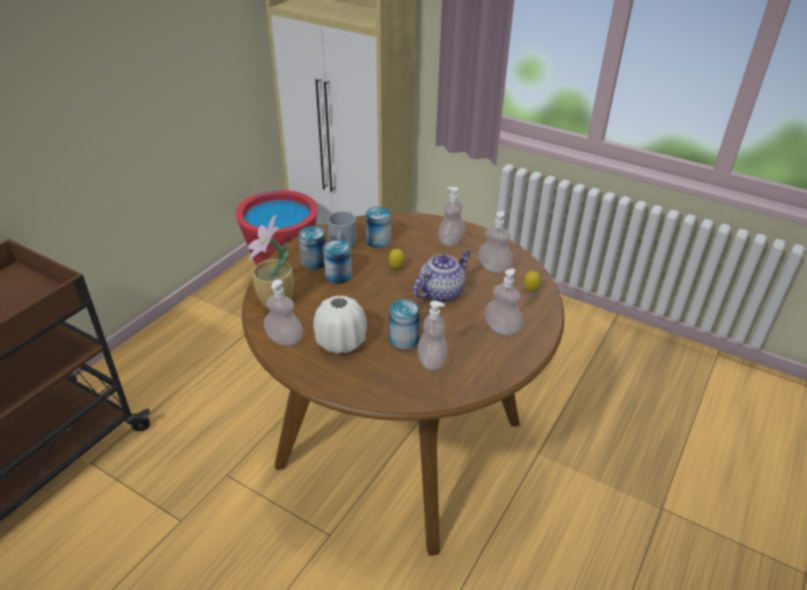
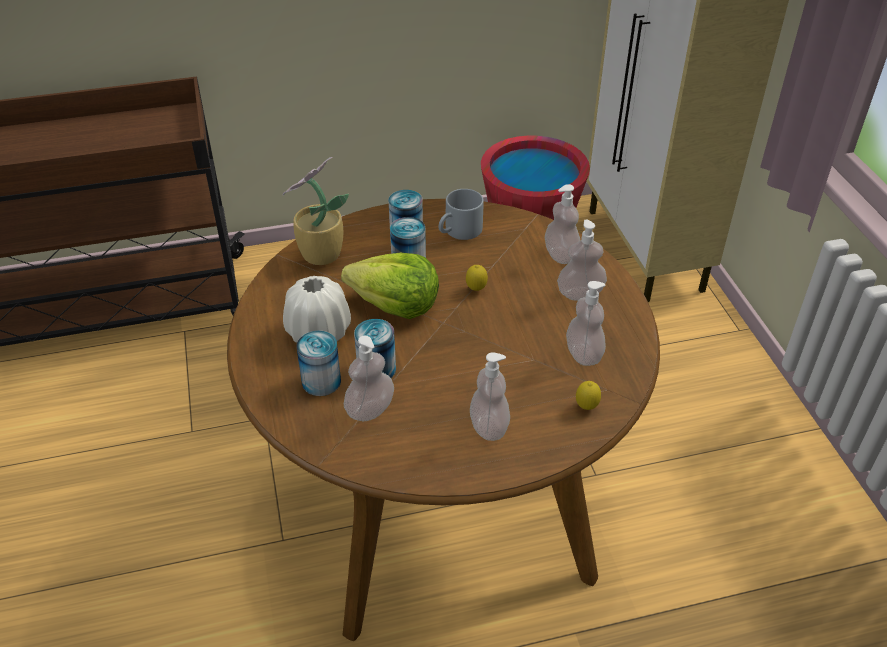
camera: 45 degrees right, 5 degrees up
(284, 339) = (277, 298): soap dispenser -> soap dispenser (561, 255)
(364, 301) = (395, 305): none -> lettuce
(378, 241) = (500, 249): can -> can (321, 381)
(441, 292) = (484, 345): teapot -> none

